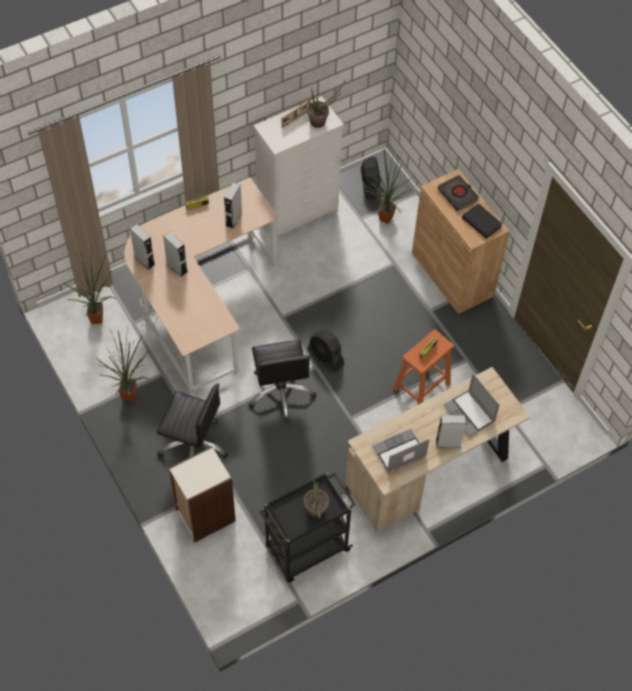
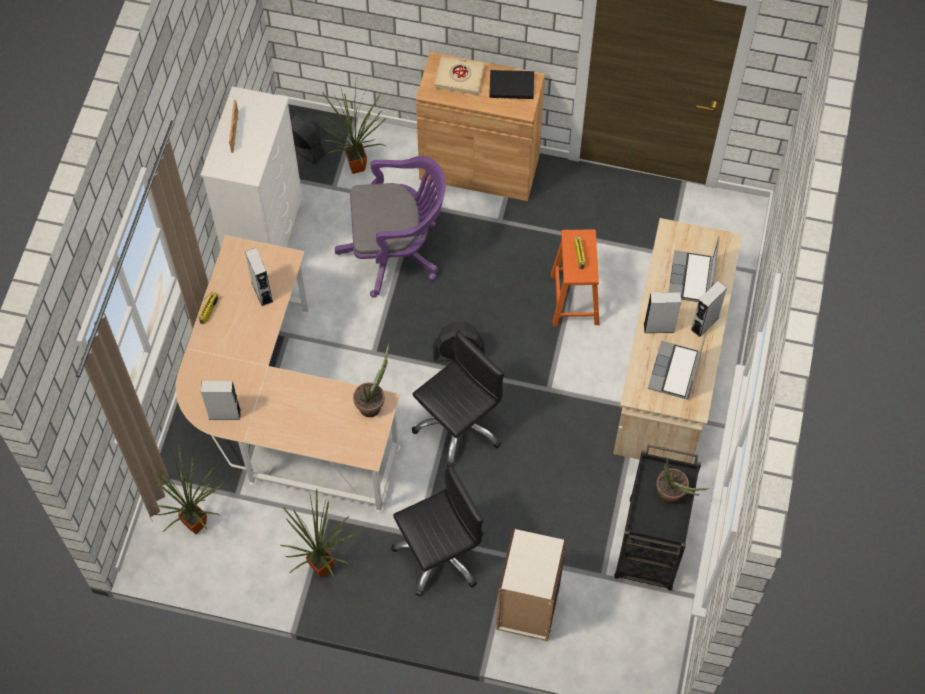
camera: 45 degrees left, 5 degrees up
(177, 267) = (266, 391): grey speaker -> grey speaker (659, 327)
(281, 392) = (458, 425): black office chair -> black office chair turned 75 degrees counterclockwise
(321, 121) = (263, 113): potted plant -> potted plant (373, 403)
(355, 278) = (396, 252): none -> purple office chair
(458, 195) = (459, 78): black book -> beige book
(470, 414) = (692, 279): laptop -> laptop turned 90 degrees clockwise

